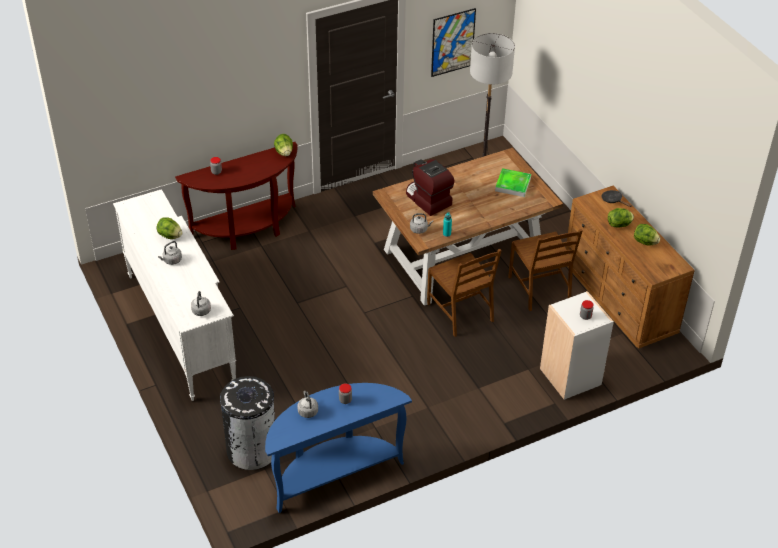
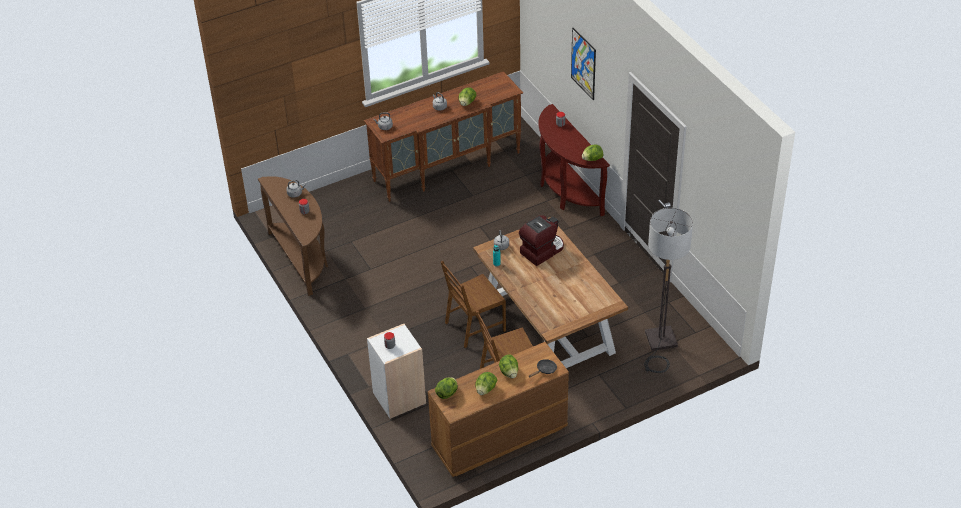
camera: 90 degrees right, 0 degrees up
(181, 328) = (447, 167): white cabinet -> brown cabinet
(252, 449) = (326, 215): black trash can -> none
(334, 473) = (302, 259): blue console table -> brown console table
(453, 42) = (710, 216): picture -> picture (583, 63)
(513, 184) = (570, 306): tray -> none
(653, 270) = (447, 393): none -> lettuce

